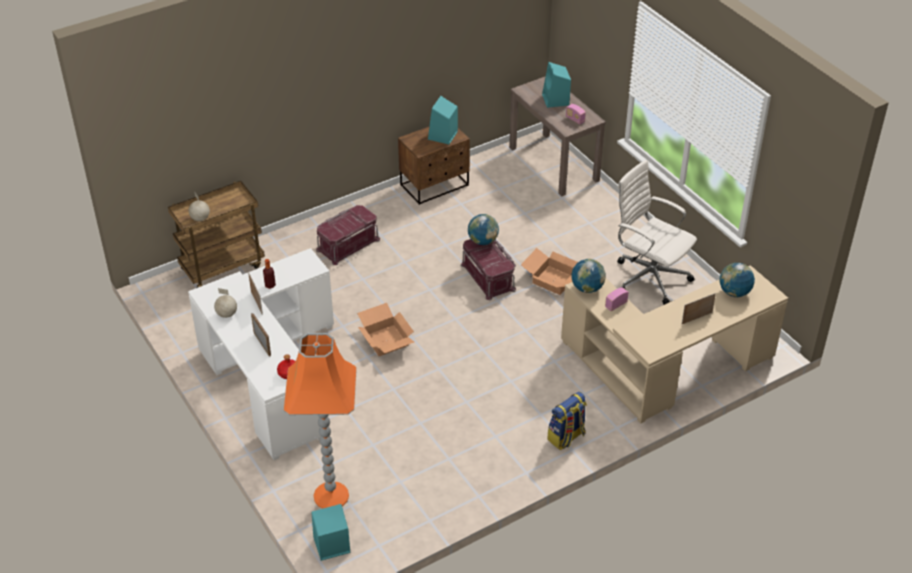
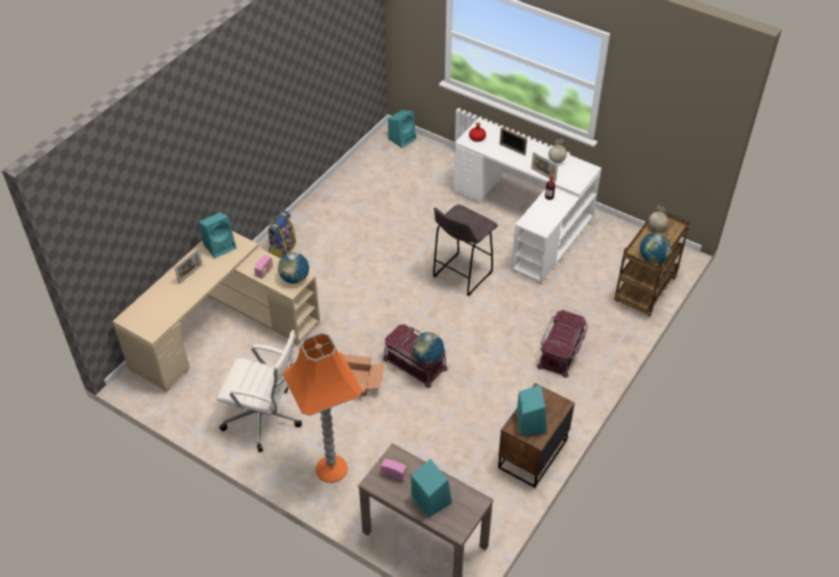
camera: 155 degrees right, 5 degrees up
(330, 496) = (422, 162): orange floor lamp -> orange floor lamp (332, 468)
(387, 340) = (461, 275): cardboard box -> grey stool
(655, 339) = (220, 246): none -> turquoise speaker
(734, 292) = (162, 309): globe -> globe (653, 258)

